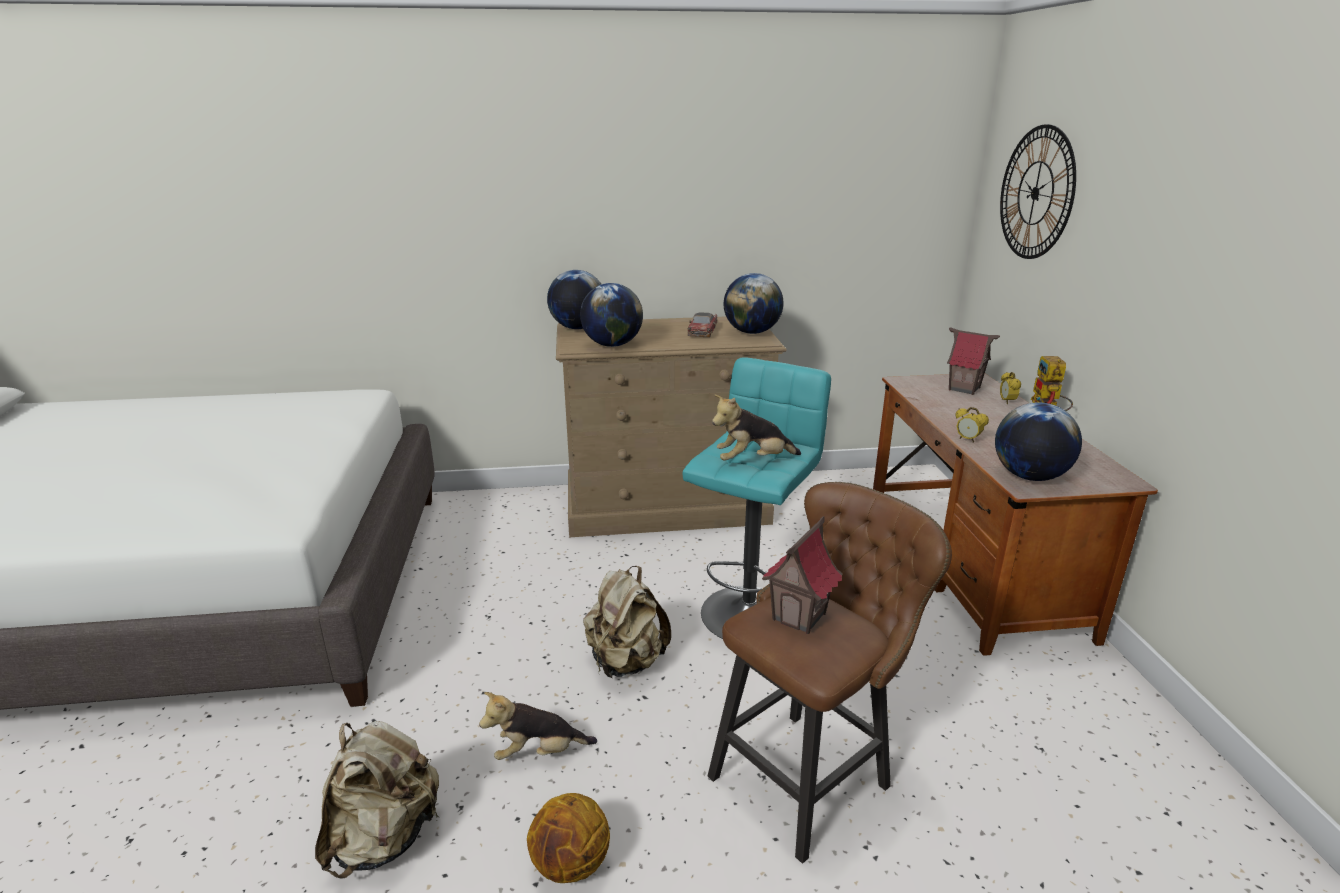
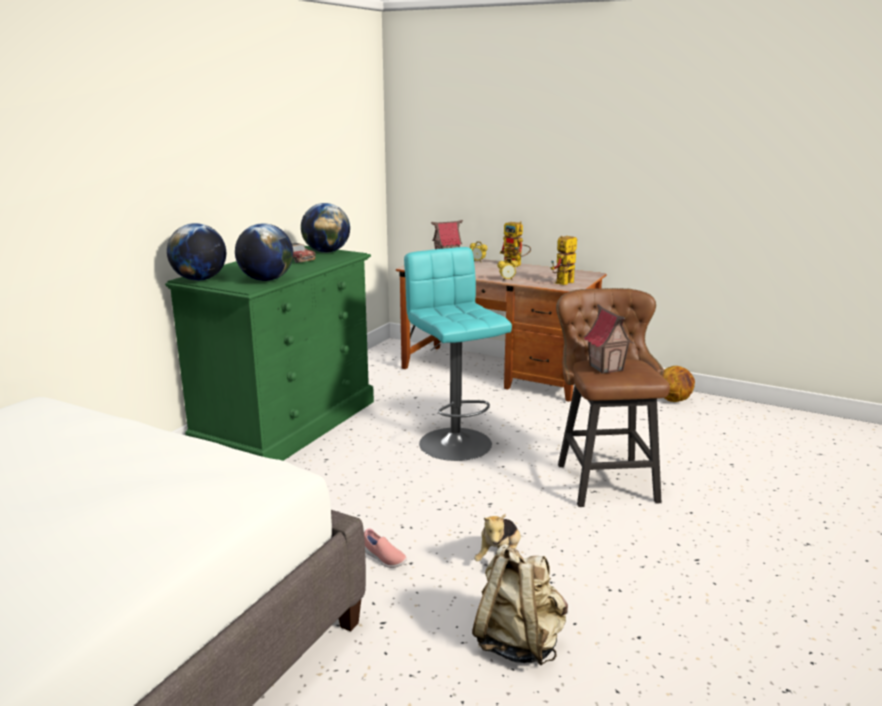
camera: 55 degrees left, 5 degrees down
(479, 671) = (383, 558): none -> pink shoe
(571, 865) = (605, 573): basketball -> basketball (674, 400)
(626, 662) = (447, 498): beige backpack -> none
(667, 505) = (288, 424): beige dresser -> green dresser
(752, 461) = (466, 316): plush toy -> none
(1030, 476) = (563, 284): globe -> toy robot
(1035, 193) = (450, 126): wall clock -> none

